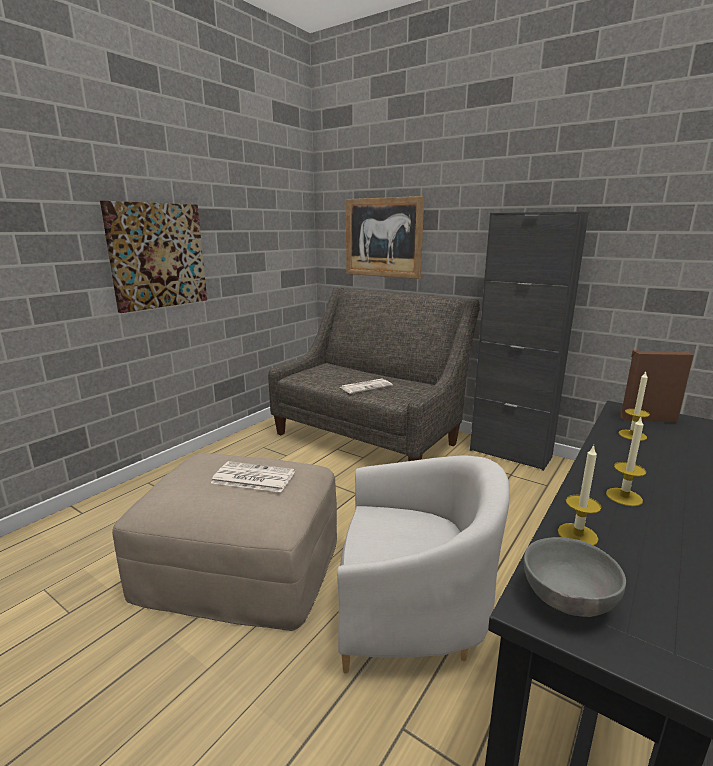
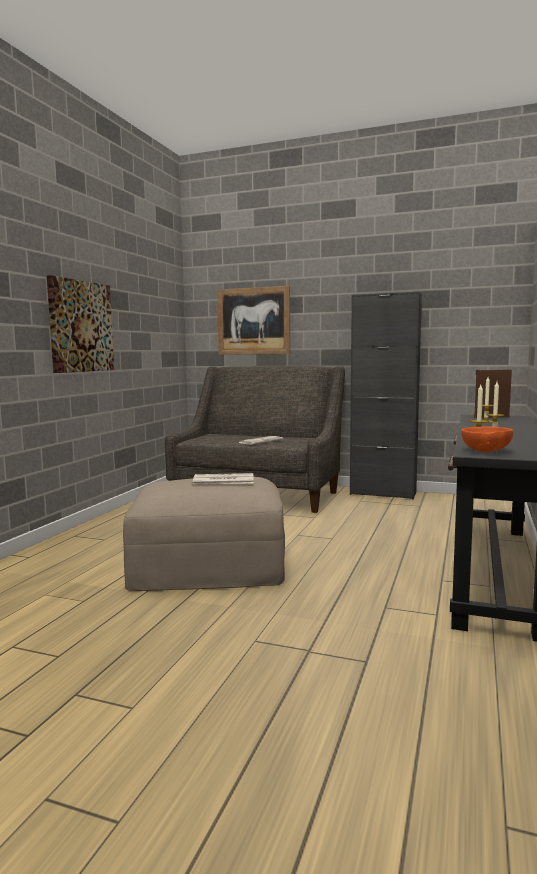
camera: 15 degrees left, 10 degrees down
(411, 612) = (358, 567): white armchair -> none
(566, 601) = (485, 451): grey bowl -> orange bowl

